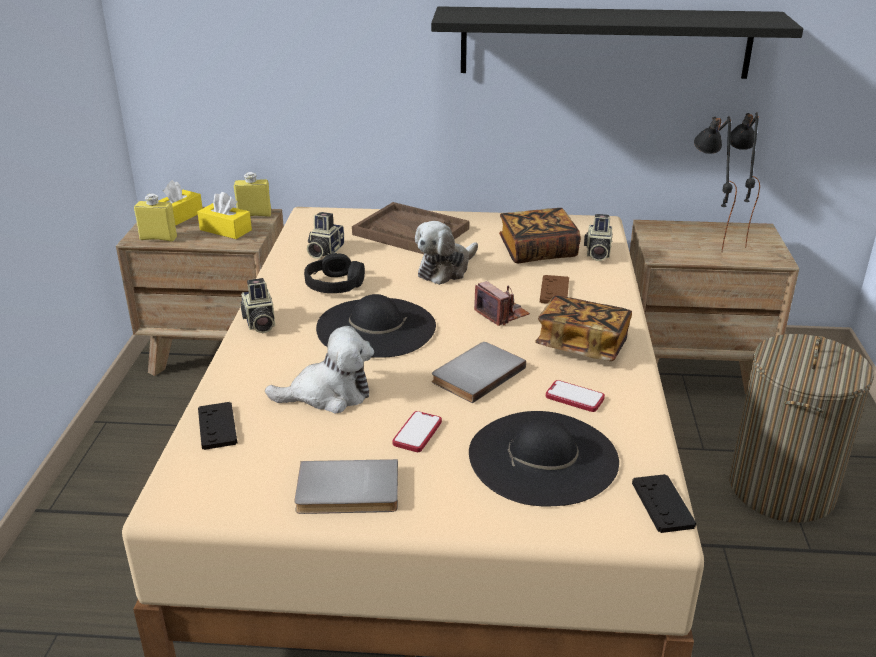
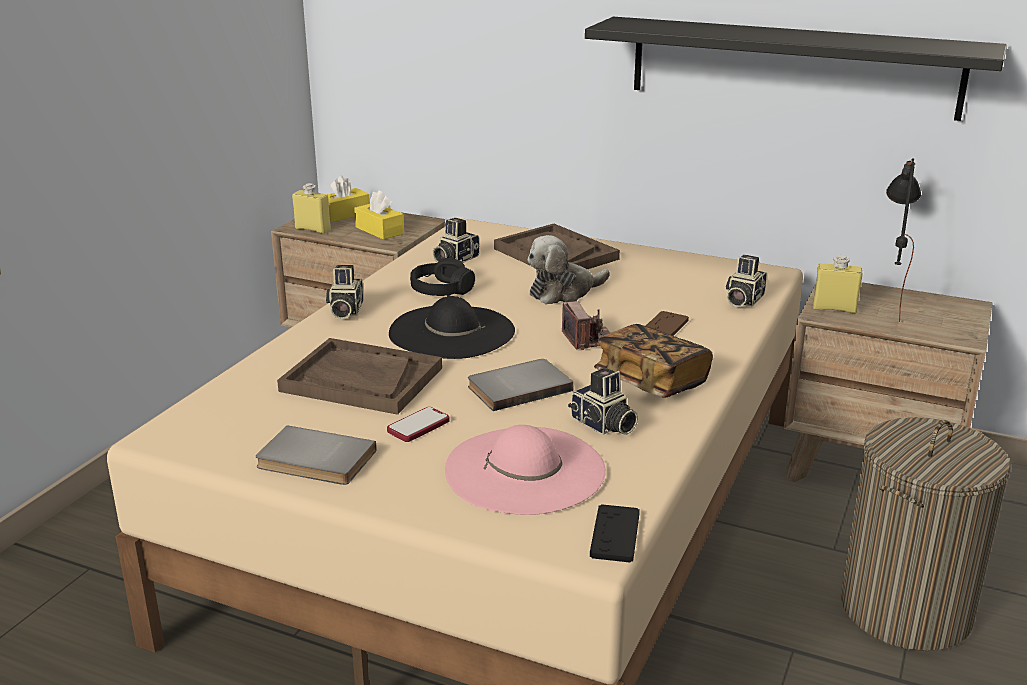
camera: 20 degrees right, 5 degrees down
(217, 427) = (242, 387): black game controller -> none
(254, 215) = (416, 221): yellow bottle -> yellow bottle (834, 309)
(328, 395) = (361, 380): plush toy -> brown tray
(537, 251) = (677, 289): book -> none
(543, 457) = (525, 469): black hat -> pink hat
(574, 397) = (603, 425): phone -> camera
(730, 235) = (926, 306): black table lamp -> none

